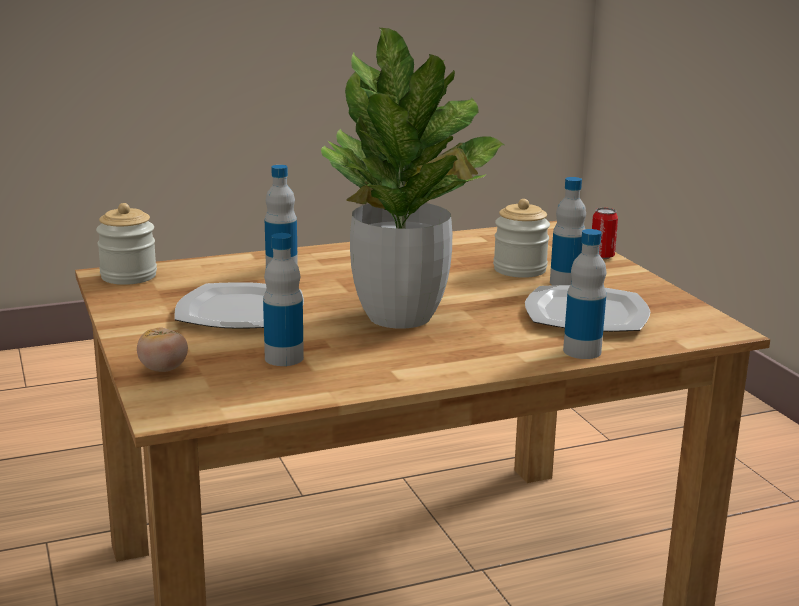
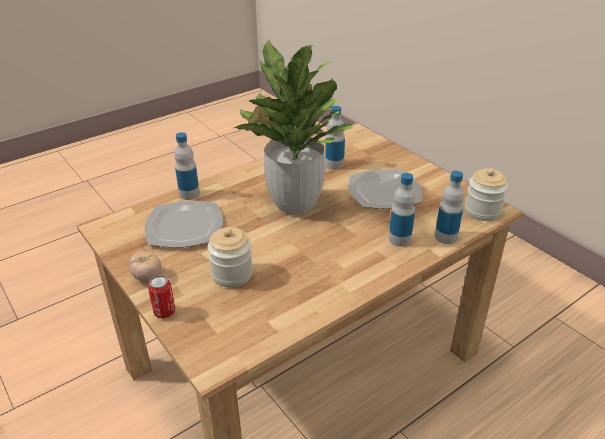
camera: 165 degrees right, 15 degrees up
(163, 369) = (380, 150): tomato -> tomato (147, 276)
(566, 283) = (197, 262): bottle -> bottle (446, 237)

